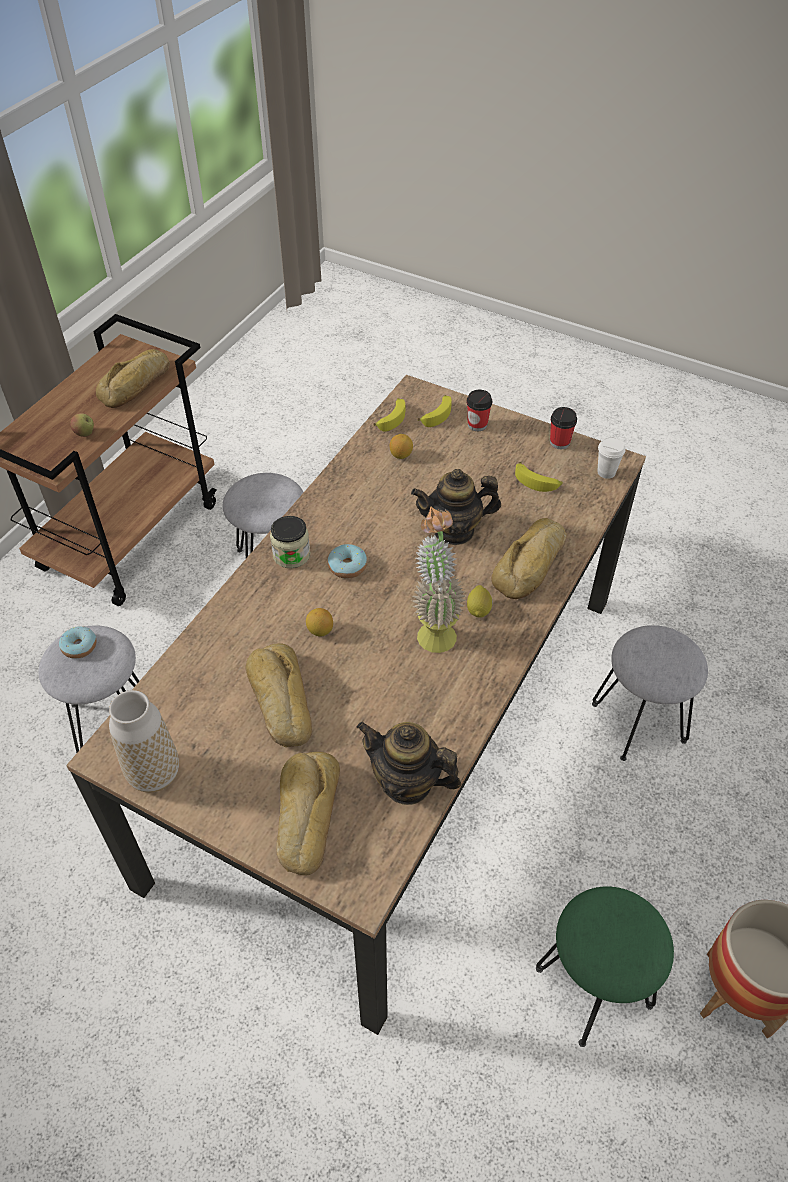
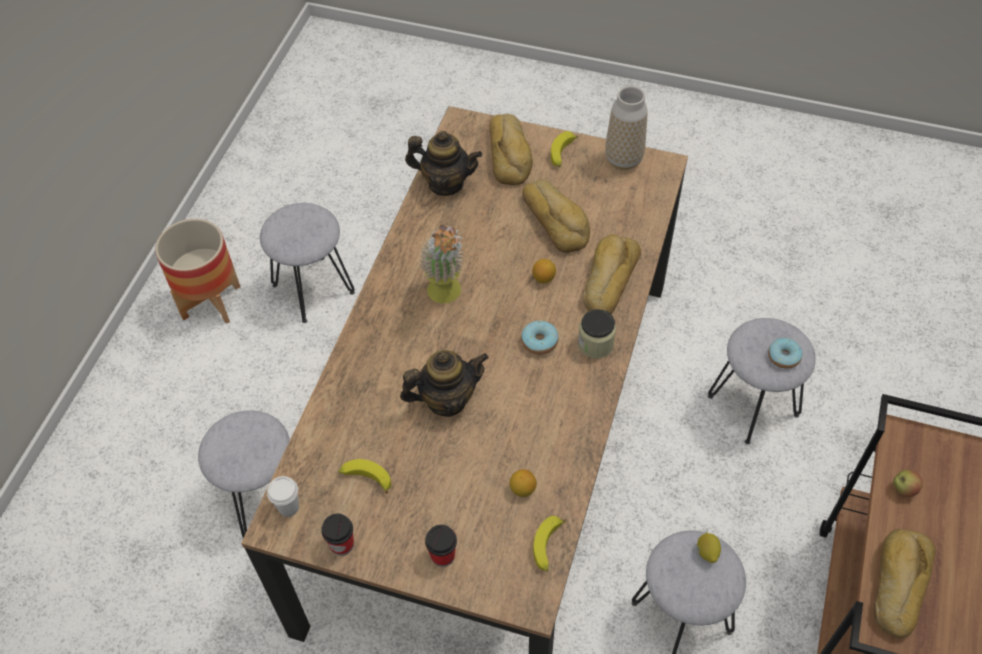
camera: 170 degrees right, 5 degrees up
(437, 414) = (494, 564): banana -> banana (562, 154)
(479, 610) = (411, 320): lemon -> lemon (707, 552)
(532, 564) = (366, 374): bread -> bread (608, 279)
(594, 988) = (313, 288): green stool -> grey stool

